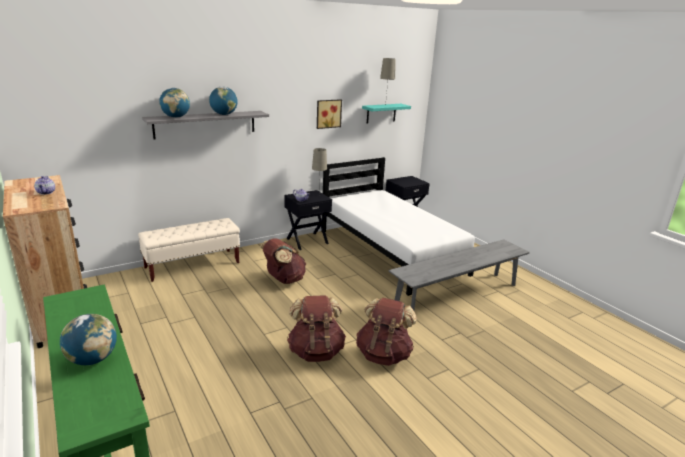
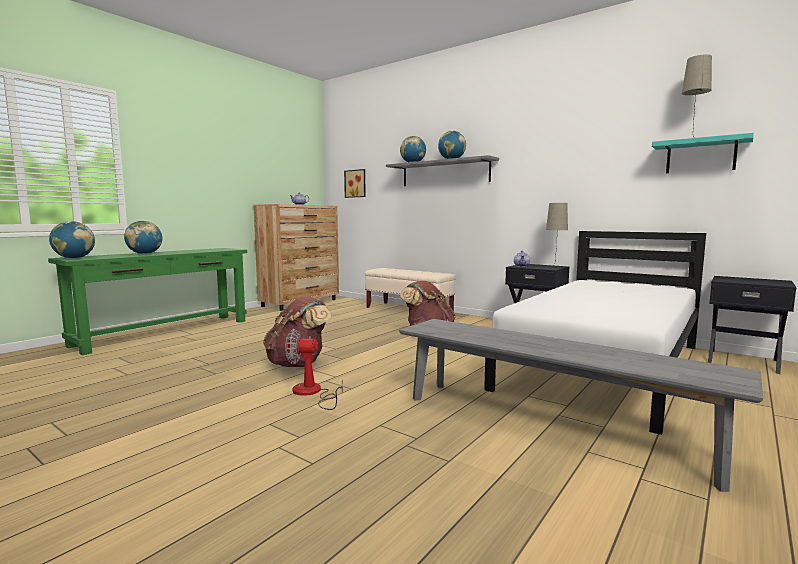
camera: 70 degrees right, 15 degrees down
(106, 419) = (74, 258): none -> globe
(328, 113) = (592, 159): picture -> picture (356, 183)
(384, 355) = (311, 393): brown backpack -> fan

